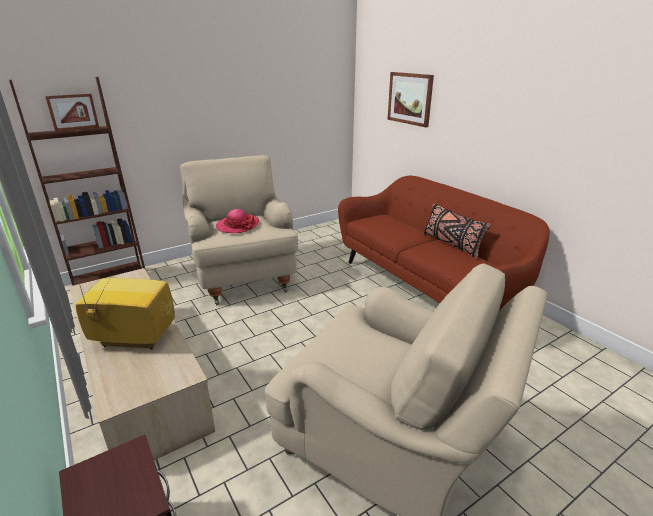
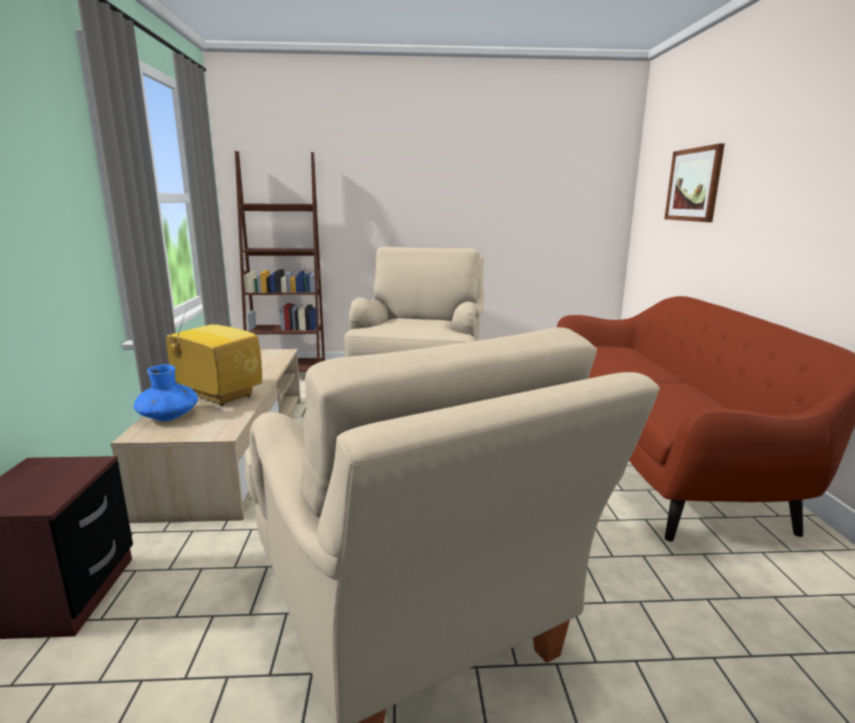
camera: 30 degrees right, 10 degrees down
(77, 129) = (285, 203): picture frame -> none
(117, 375) = (169, 416): none -> blue vase
(237, 225) = (410, 322): hat -> none
(451, 244) = (698, 390): black pillow -> none

